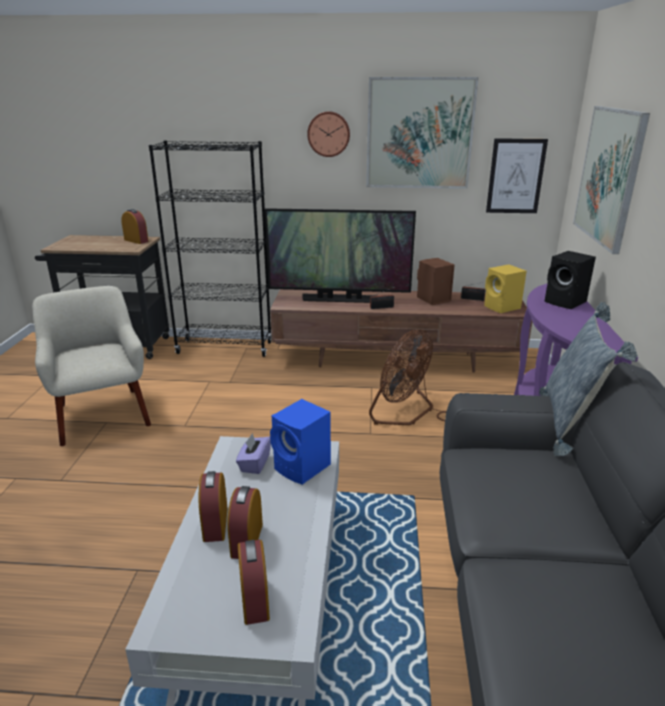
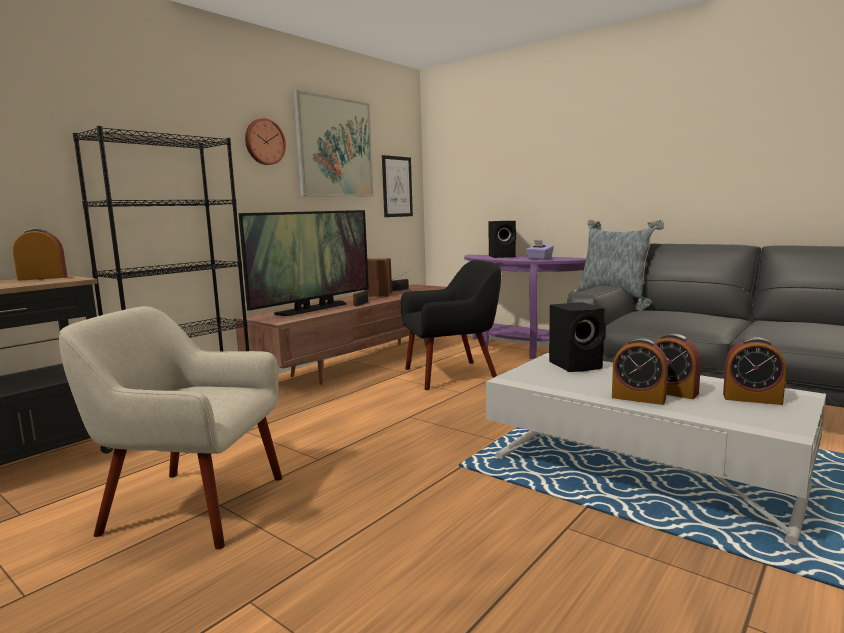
camera: 55 degrees left, 15 degrees down
(254, 464) = (552, 376): purple tissue box -> purple tissue box (539, 259)
(303, 468) = (577, 365): blue speaker -> black speaker
(413, 411) = (452, 374): brown fan -> black armchair
(502, 307) = (429, 288): yellow speaker -> none
(609, 176) = (493, 167): picture -> none

